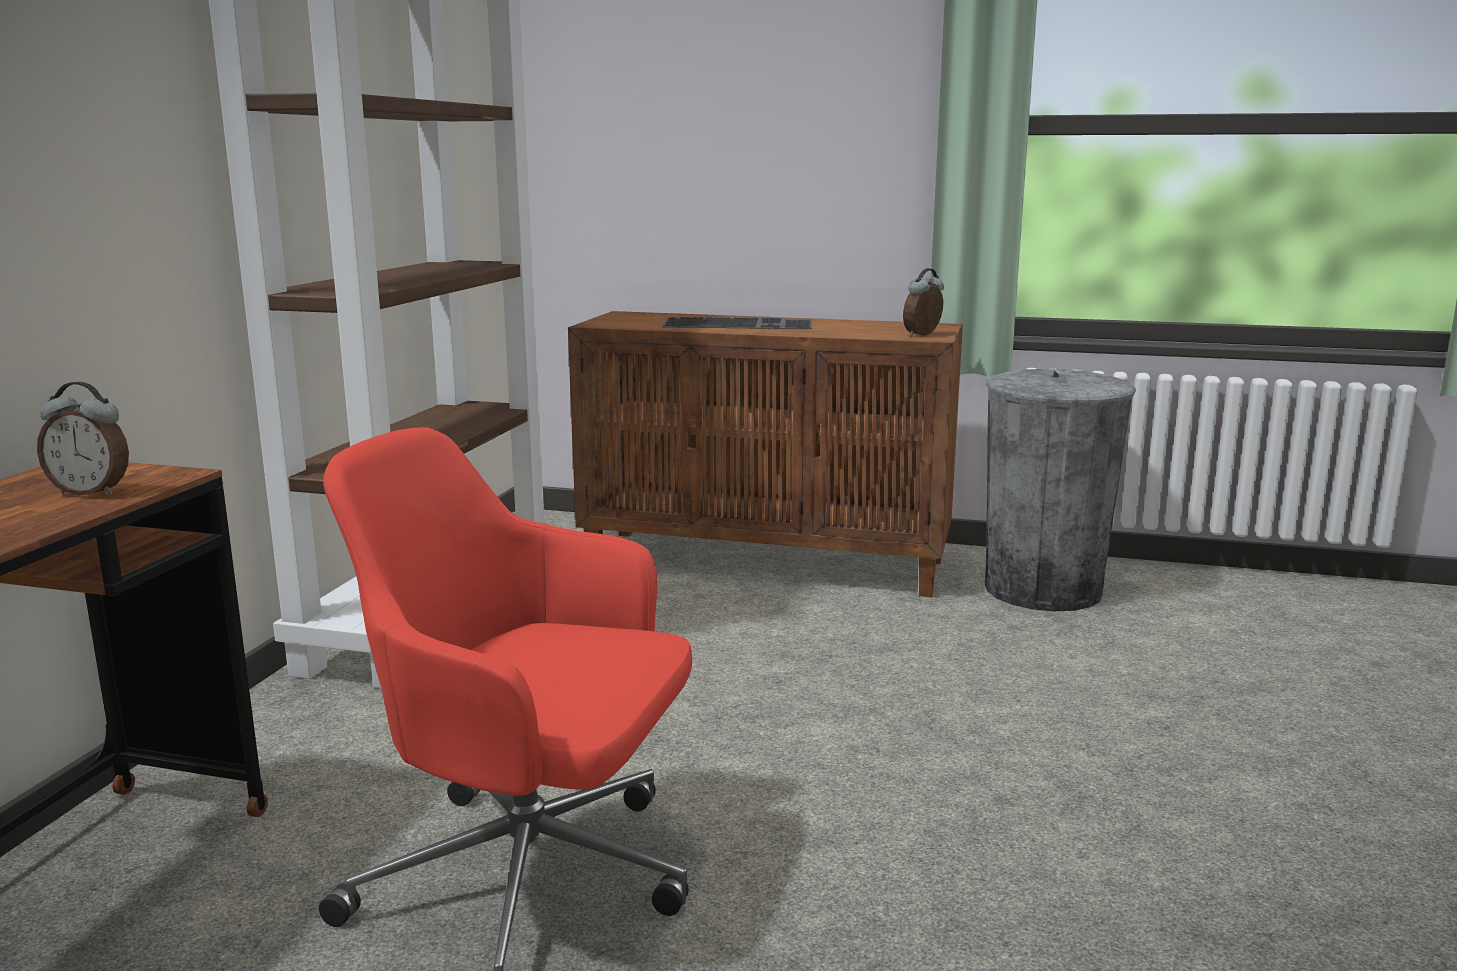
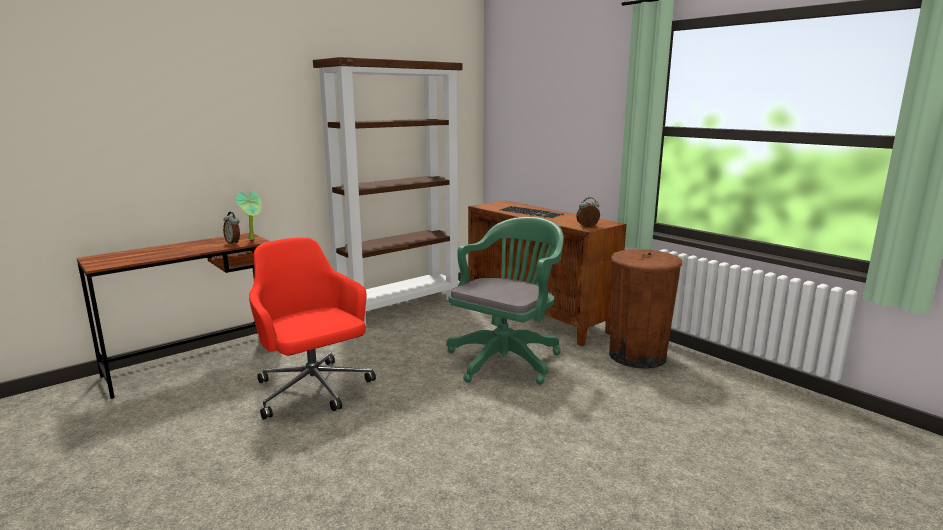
camera: 35 degrees right, 0 degrees up
(132, 471) = (253, 239): none -> potted plant
(846, 659) = (507, 358): none -> green office chair
(1043, 589) = (637, 356): grey trash can -> brown trash can

